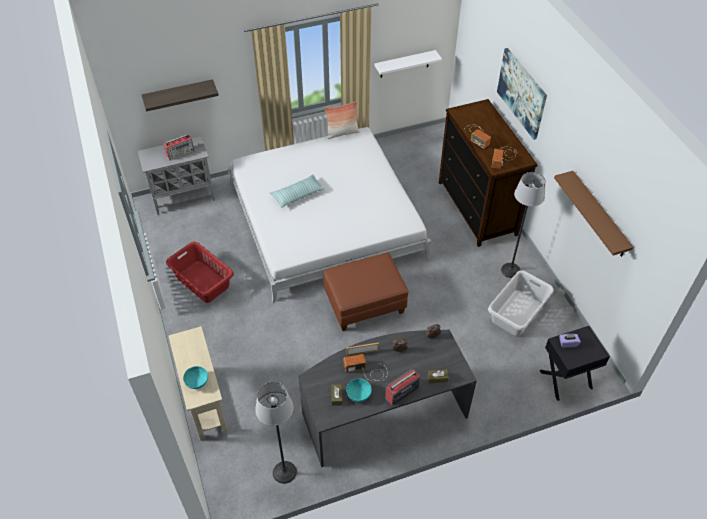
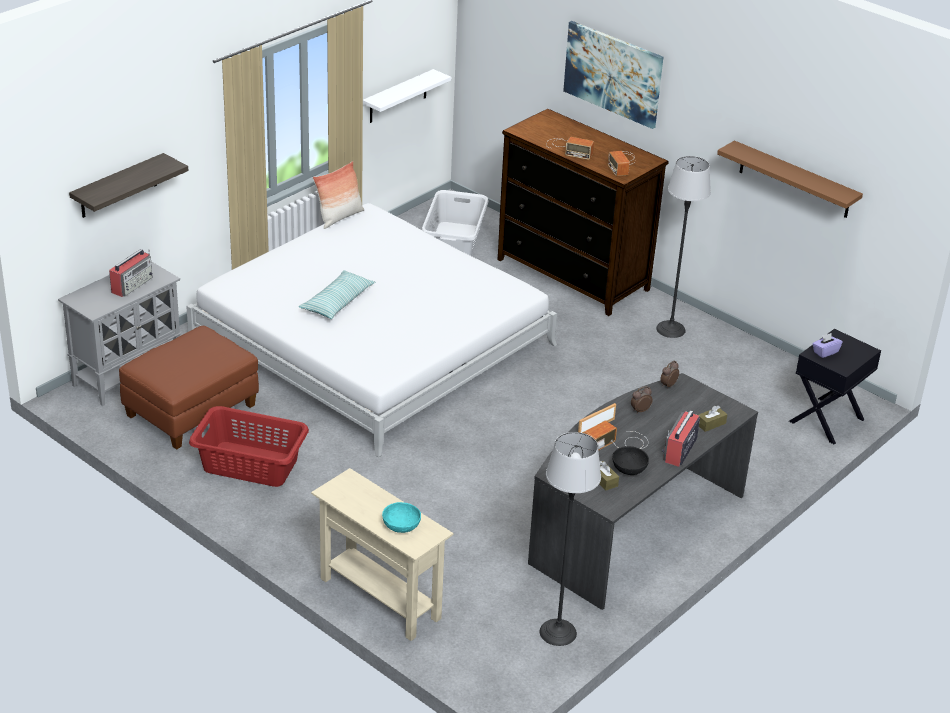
camera: 30 degrees left, 15 degrees down
(358, 394) = (629, 469): turquoise bowl -> black bowl
(364, 303) = (509, 420): brown ottoman -> brown ottoman (191, 411)
(517, 313) = (715, 371): grey laundry basket -> grey laundry basket (455, 241)

